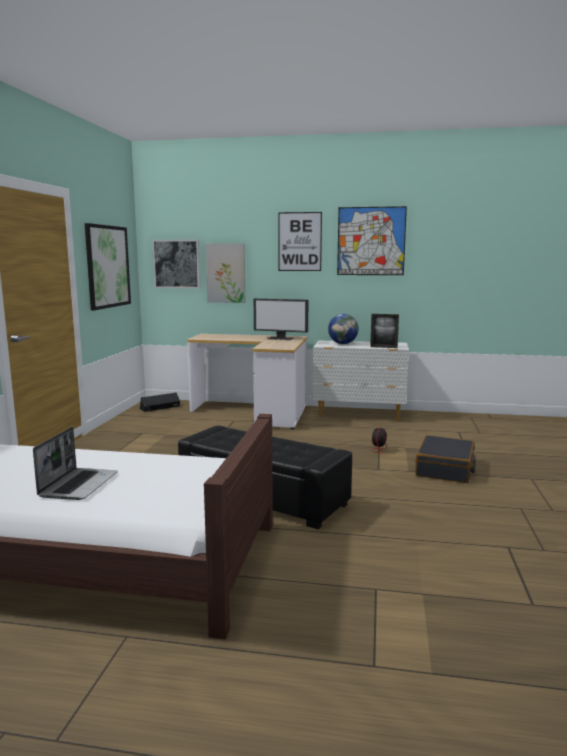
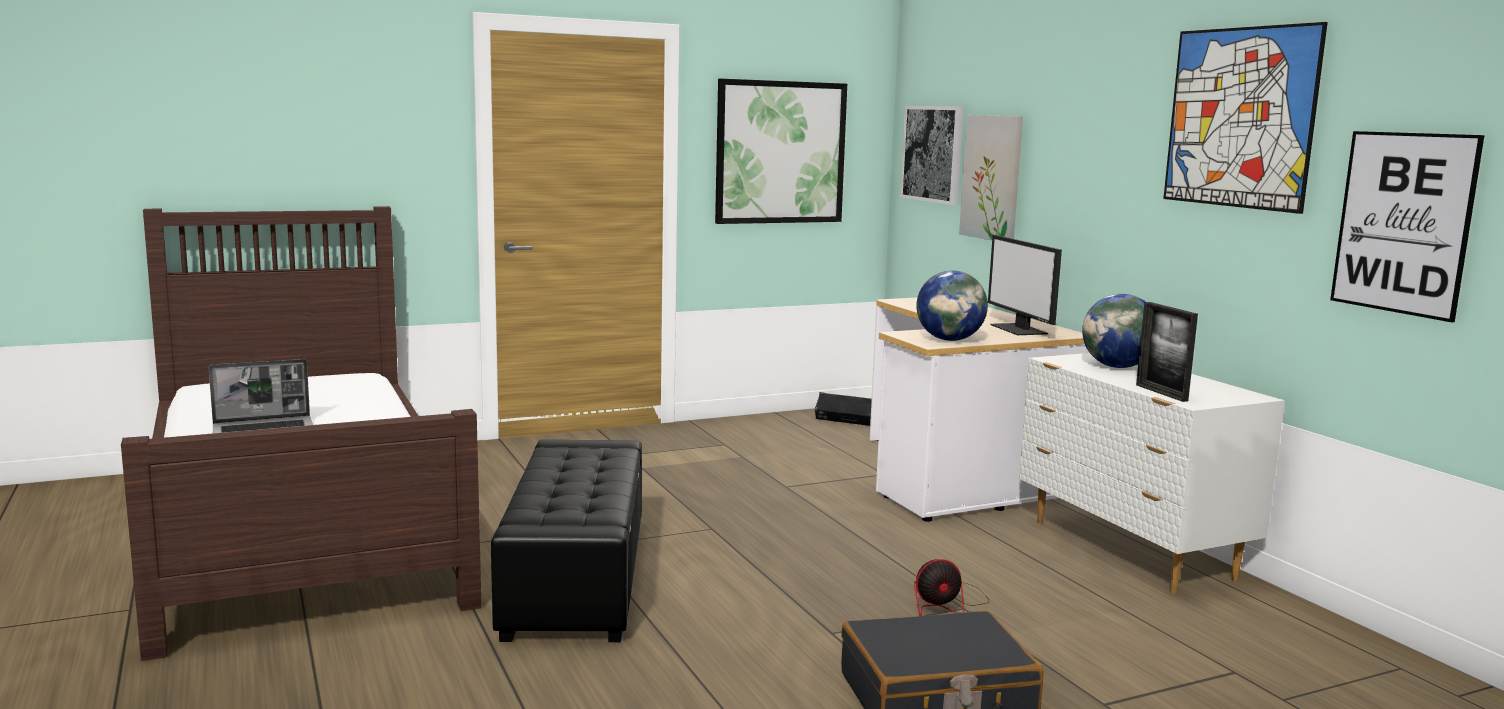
camera: 55 degrees right, 0 degrees up
(283, 345) = (949, 340): none -> globe
(300, 241) = (1107, 115): picture -> picture (1403, 223)

